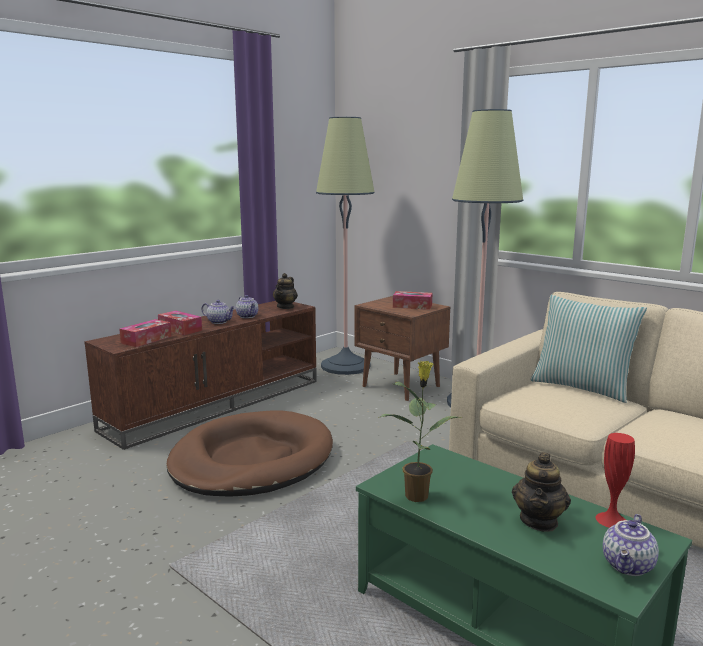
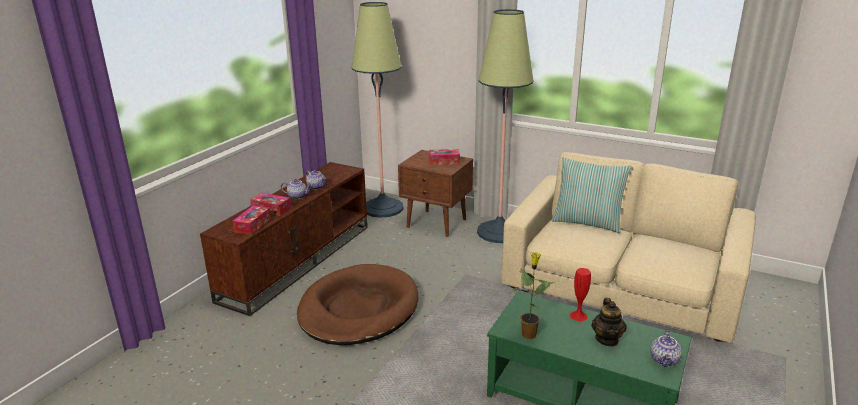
camera: 15 degrees left, 10 degrees up
(285, 307) = (340, 172): teapot -> none
(611, 520) = (646, 331): red vase -> red vase (578, 316)

